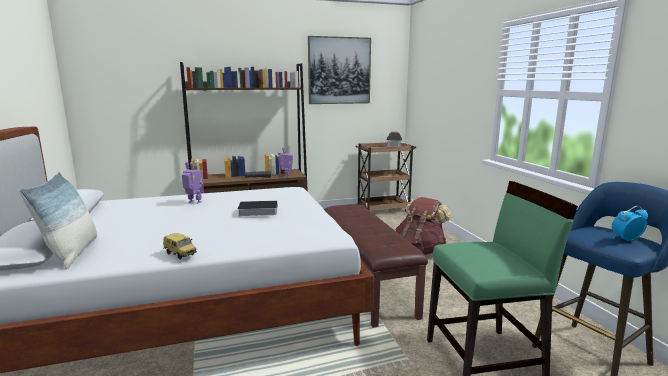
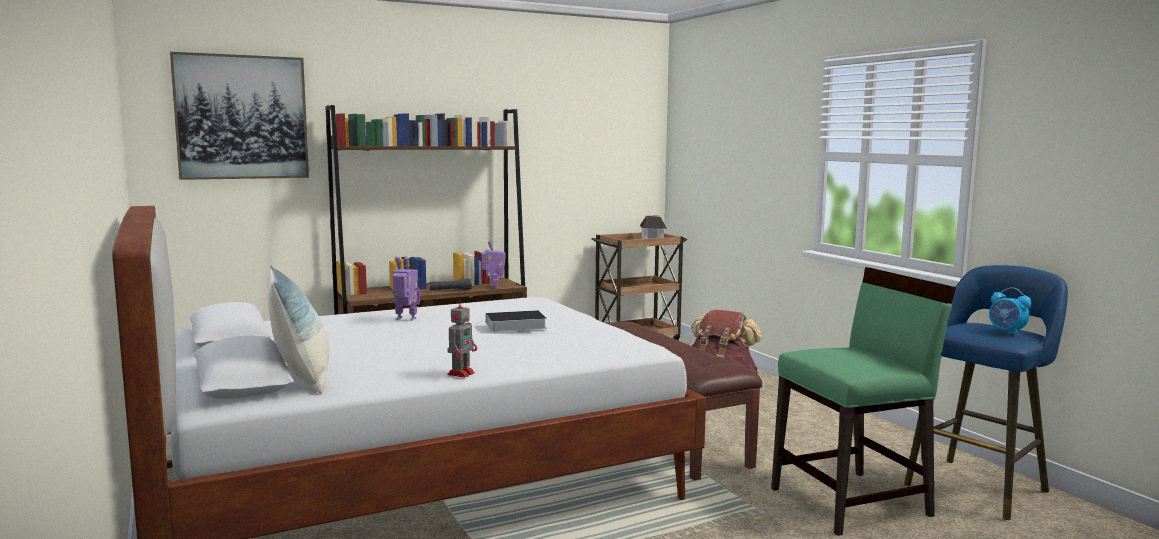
camera: 10 degrees left, 5 degrees down
(181, 254) = (462, 373): toy car -> toy robot
(339, 71) = (566, 120): picture -> picture (242, 117)
(625, 240) = (1006, 332): alarm clock -> alarm clock turned 105 degrees counterclockwise

